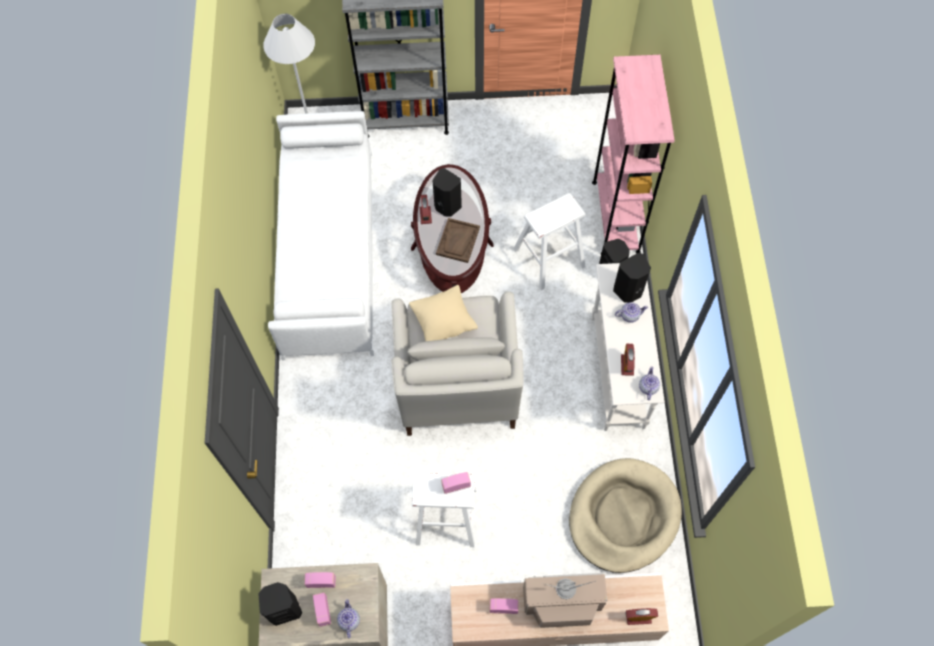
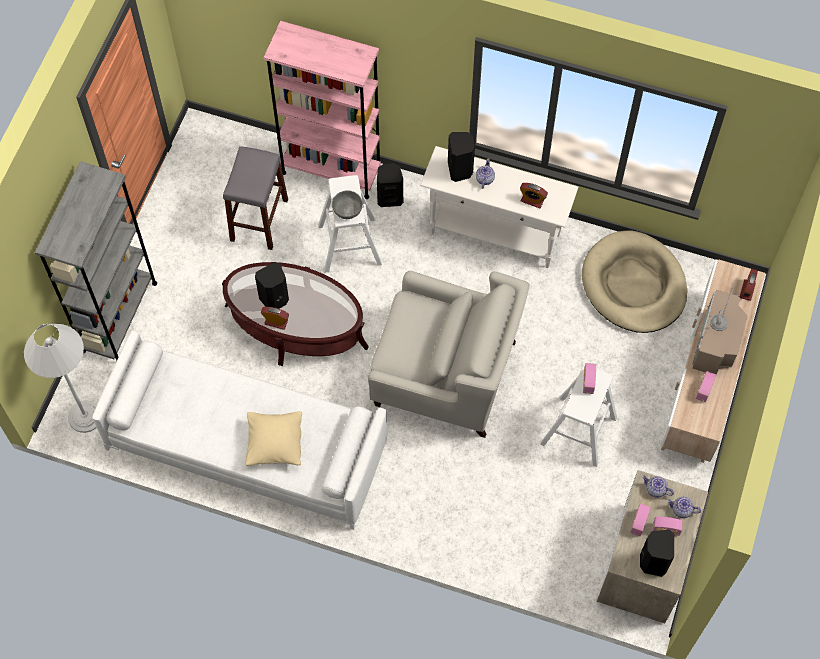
camera: 70 degrees left, 0 degrees up
(443, 322) = (408, 344): beige pillow -> beige pillow (275, 444)
(458, 241) = (320, 303): brown tray -> none
(540, 182) = (259, 220): none -> grey stool
(545, 218) = (347, 209): none -> grey bowl
(648, 387) = (559, 193): teapot -> teapot (655, 489)

